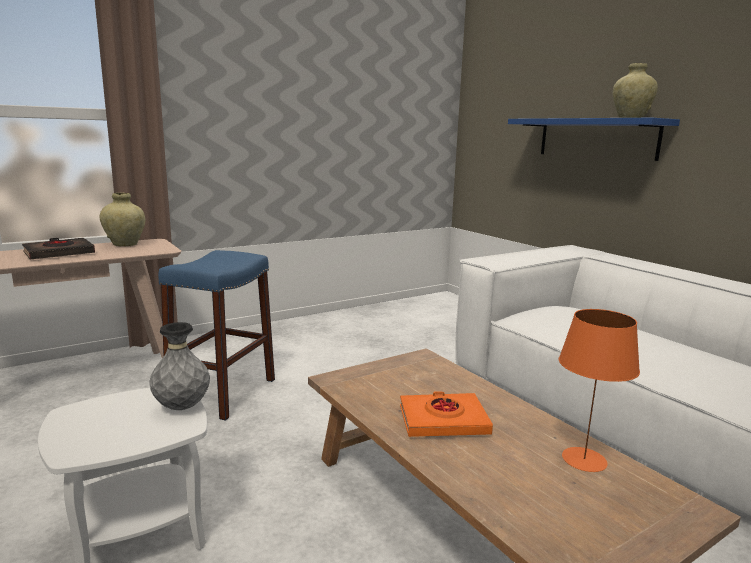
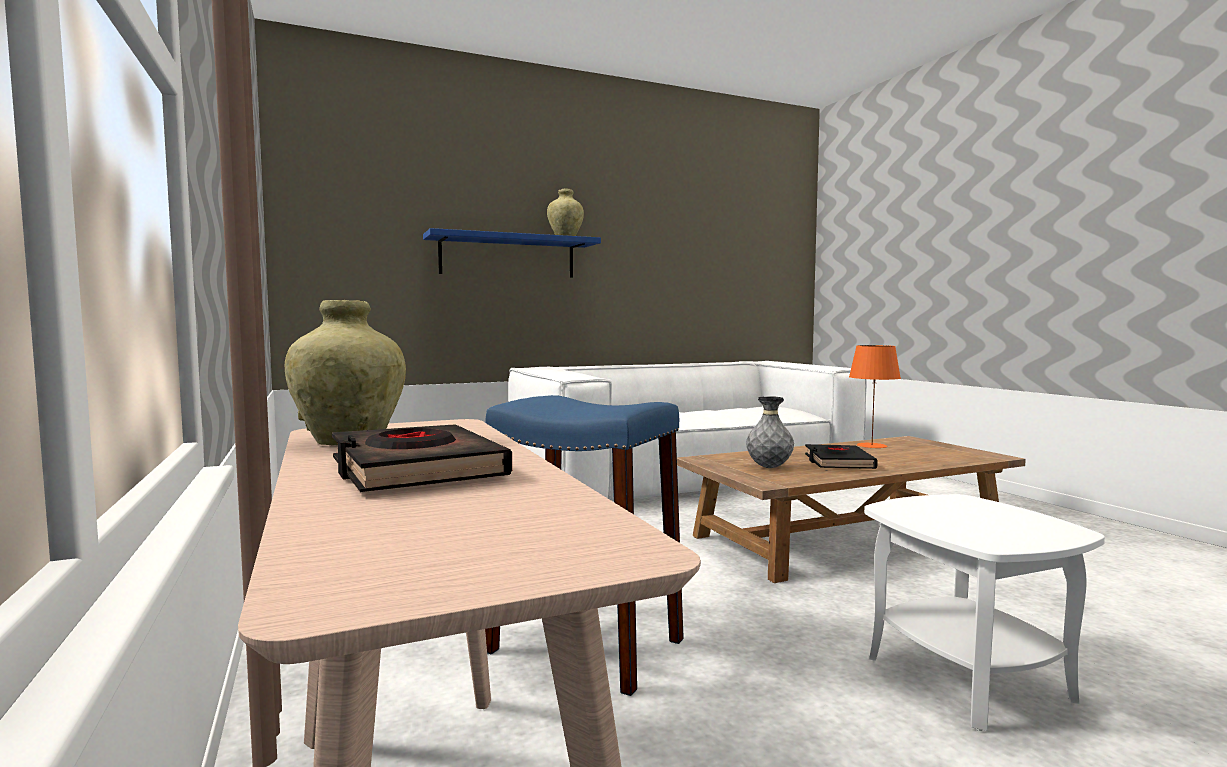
camera: 80 degrees left, 10 degrees down
(182, 407) = (923, 501): grey vase -> grey vase (769, 467)
(443, 421) = (838, 462): orange book -> black book

